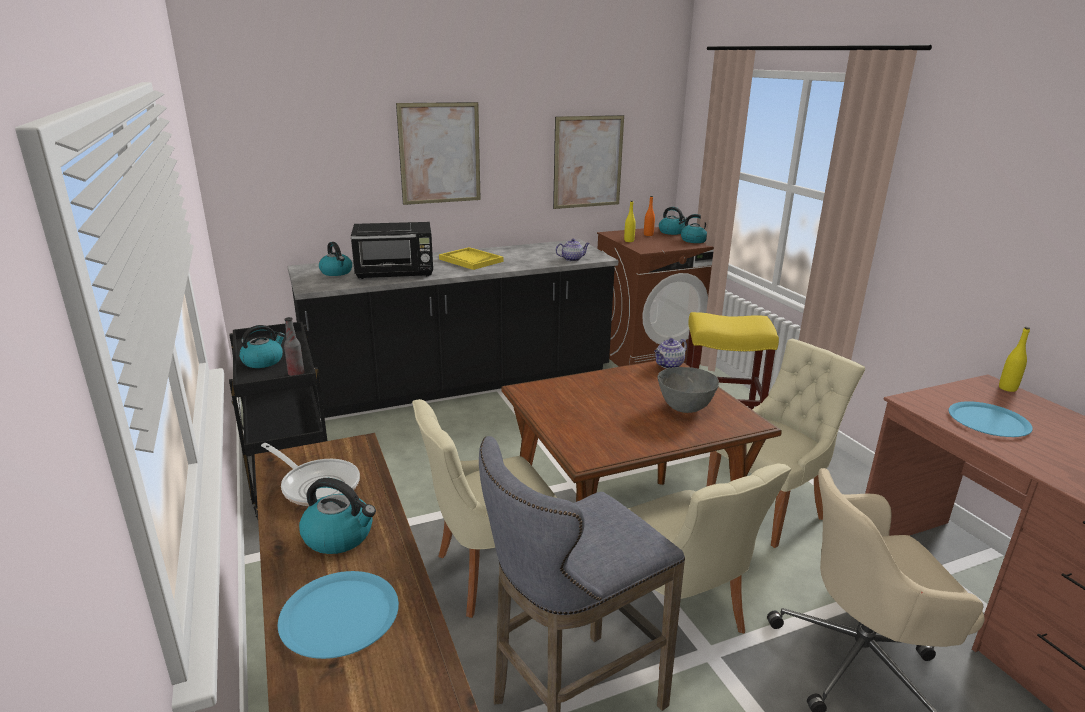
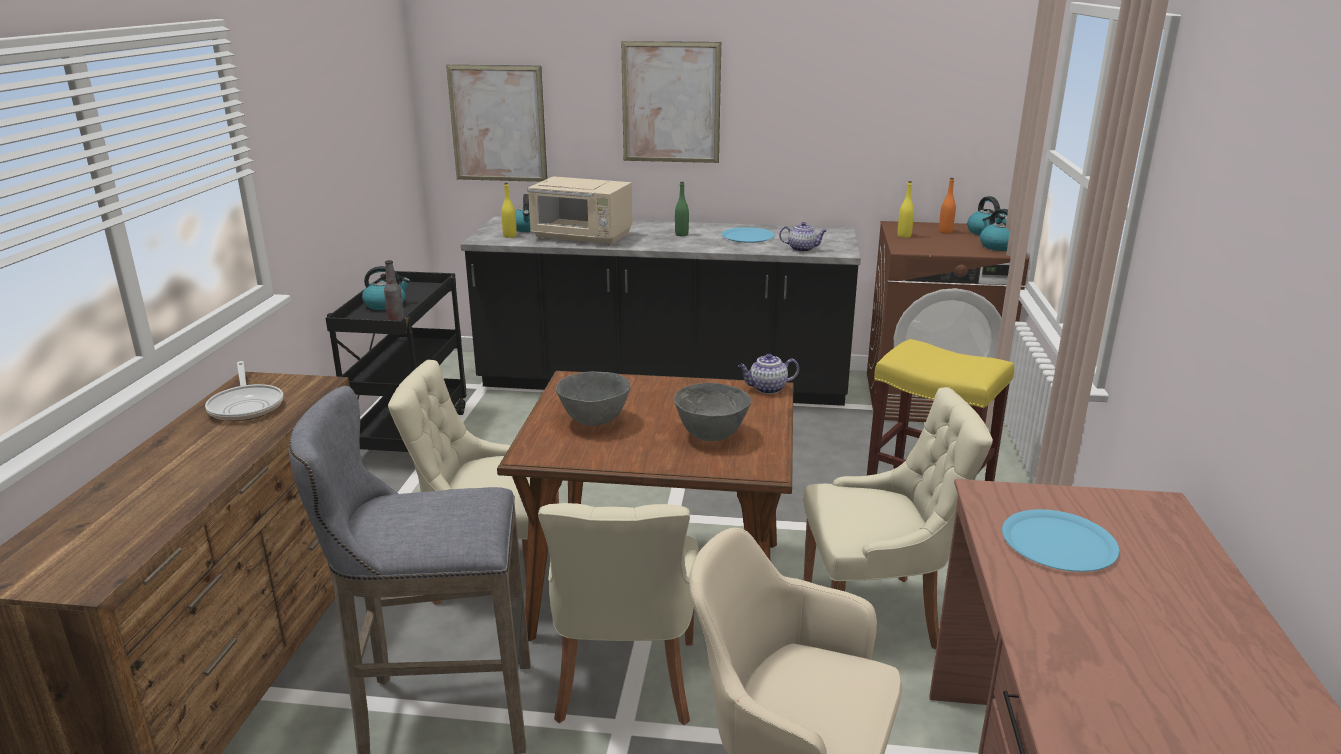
camera: 30 degrees right, 0 degrees up
(339, 536) = (207, 446): kettle -> none
(339, 615) = (128, 497): blue plate -> blue plate (747, 236)
(396, 273) = (583, 237): black microwave -> beige microwave
(470, 260) = (681, 234): yellow tray -> green bottle
(588, 162) = (872, 125): picture -> picture (498, 124)
(592, 419) = (594, 421): none -> grey bowl
(1007, 388) = (1177, 516): yellow bottle -> yellow bottle (510, 236)

